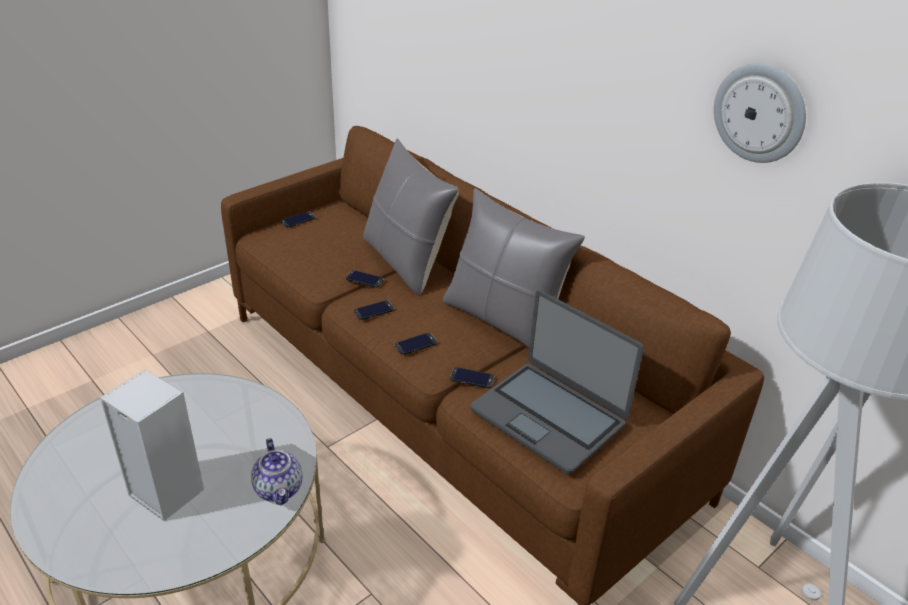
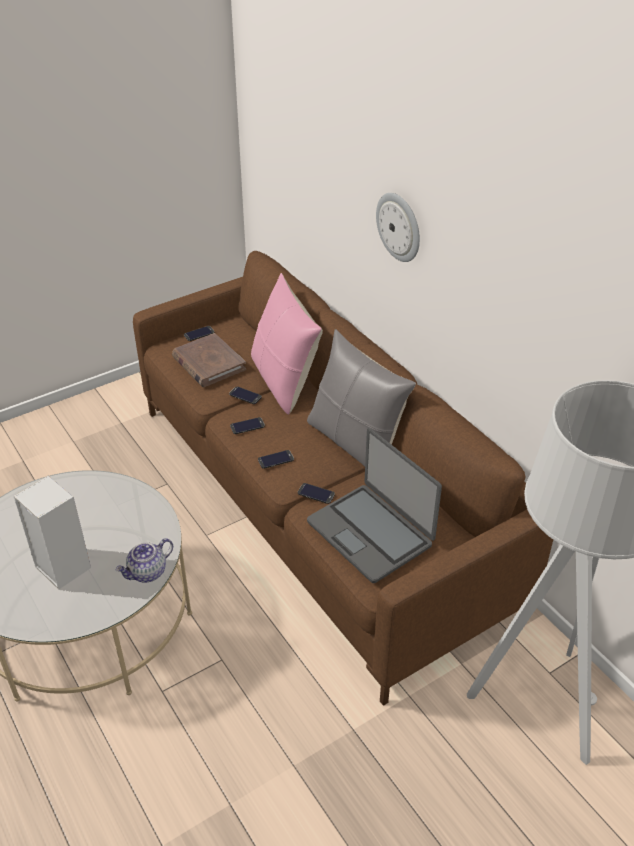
camera: 10 degrees right, 5 degrees up
(279, 489) = (147, 573): teapot -> teapot turned 60 degrees clockwise
(315, 248) = (208, 363): none -> brown book
(406, 262) = (284, 381): grey pillow -> pink pillow
(760, 113) = (551, 299): wall clock -> wall clock (399, 227)

